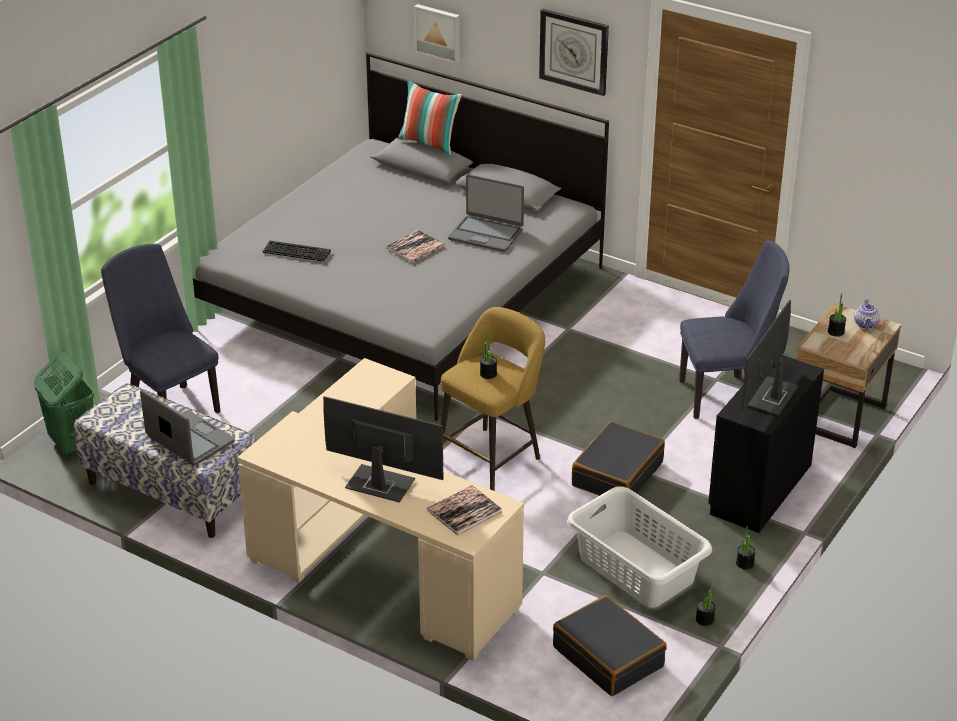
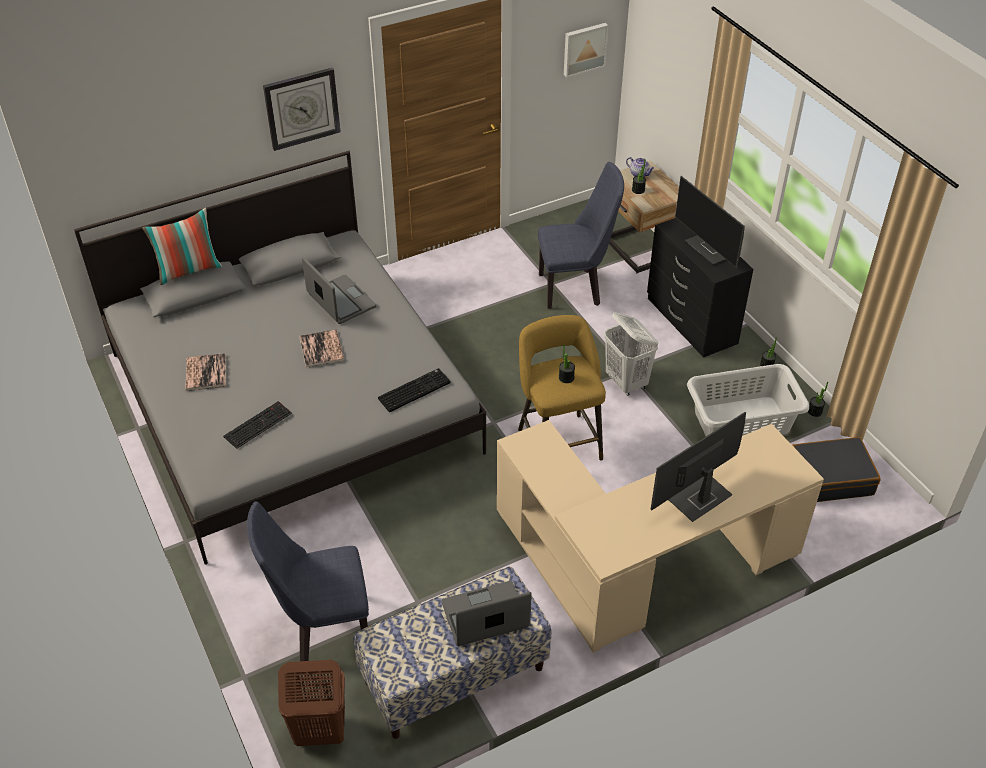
camera: 60 degrees left, 10 degrees up
(72, 444) = (319, 732): green laundry basket -> brown laundry basket
(409, 310) = (414, 390): none -> keyboard
(438, 32) = (152, 166): picture -> picture (584, 48)
(464, 511) = (764, 461): book -> book (206, 373)
(486, 234) = (340, 301): laptop -> laptop turned 90 degrees counterclockwise
(617, 474) = (626, 382): black suitcase -> white laundry basket
(725, 396) = (575, 288): blue chair -> blue chair turned 60 degrees clockwise

